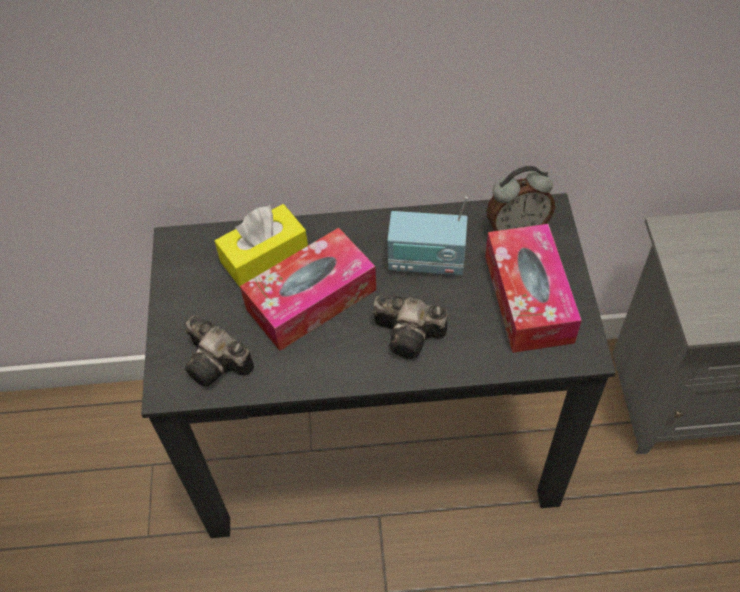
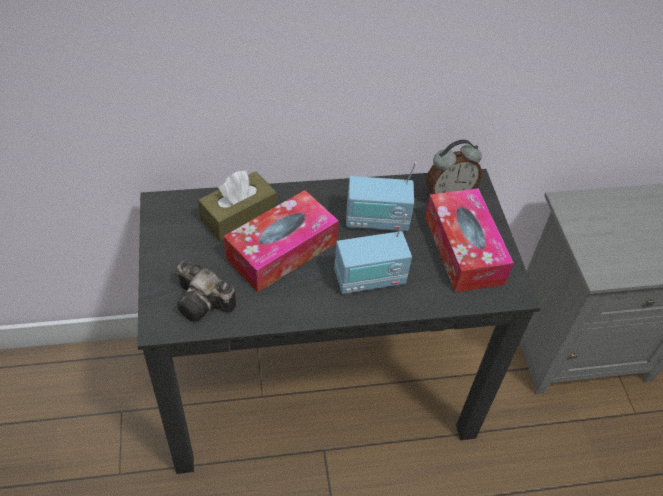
camera: 10 degrees left, 5 degrees down
(264, 256) = (238, 216): yellow tissue box -> brown tissue box
(411, 335) = (369, 279): camera -> radio

